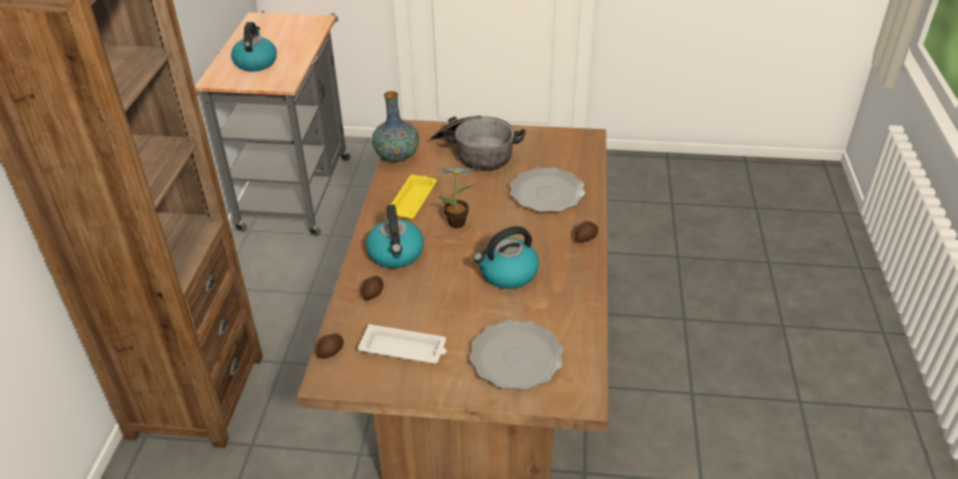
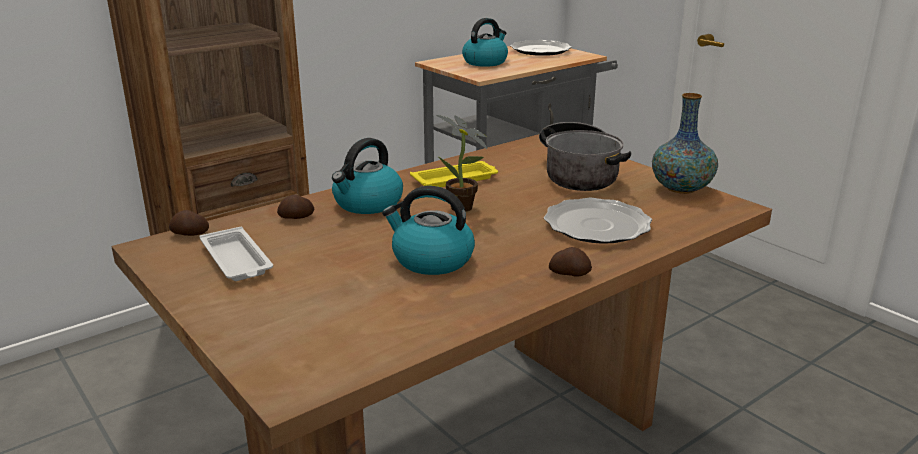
camera: 45 degrees right, 15 degrees down
(397, 156) = (501, 151): vase -> vase (681, 189)
(517, 358) = (303, 320): plate -> plate (540, 50)

